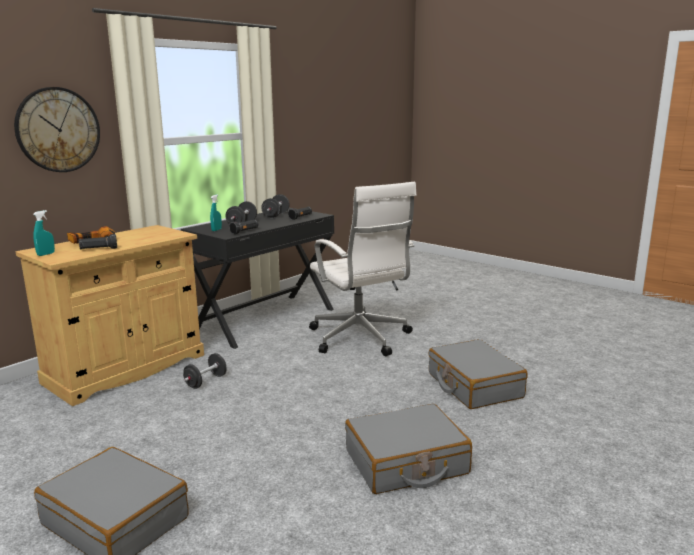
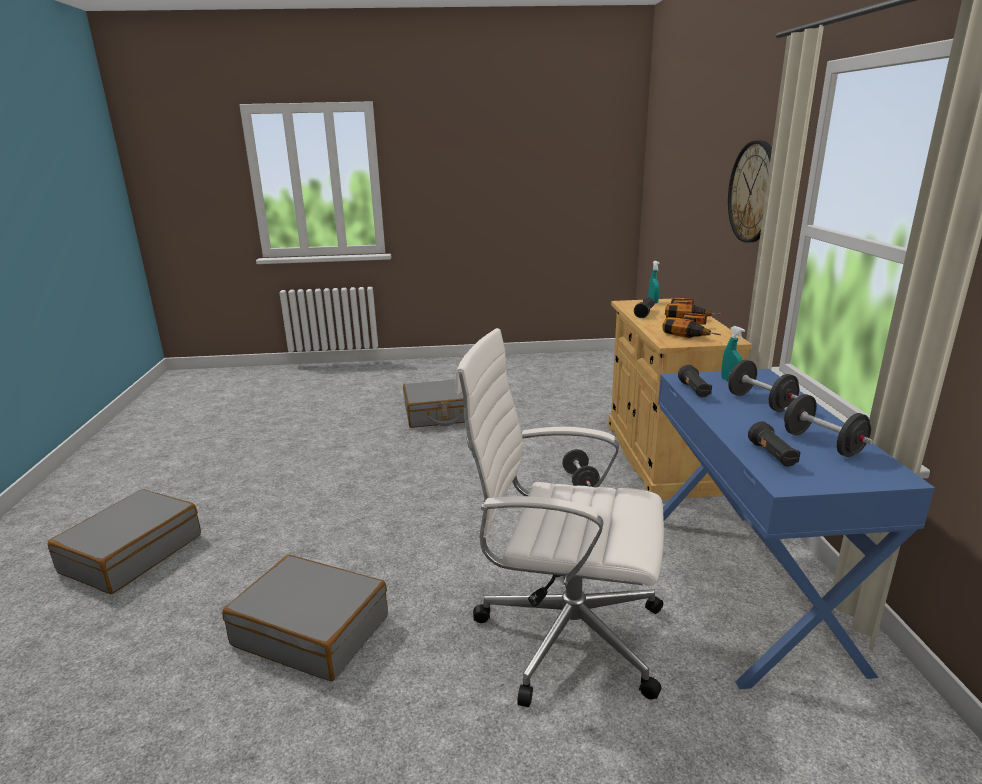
camera: 135 degrees right, 5 degrees up
(146, 234) = (693, 332): none -> power drill
(265, 319) = (746, 587): black desk -> blue desk
(406, 463) = (314, 507): grey suitcase -> grey suitcase (132, 553)

